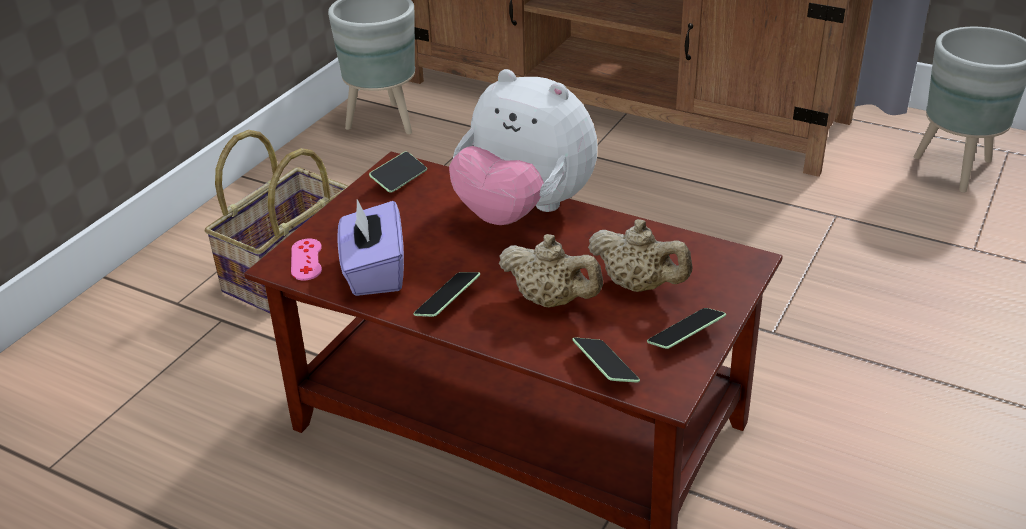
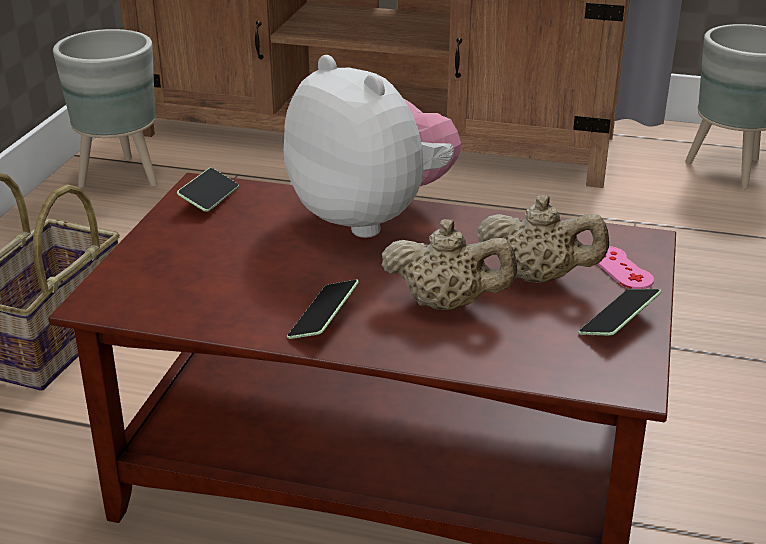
camera: 15 degrees left, 5 degrees down
(306, 260) = (126, 293): pink game controller -> pink game controller (621, 268)
(374, 272) = (218, 297): purple tissue box -> none
(523, 211) = (371, 217): plush toy -> plush toy turned 150 degrees counterclockwise
(605, 368) = (545, 368): phone -> none

